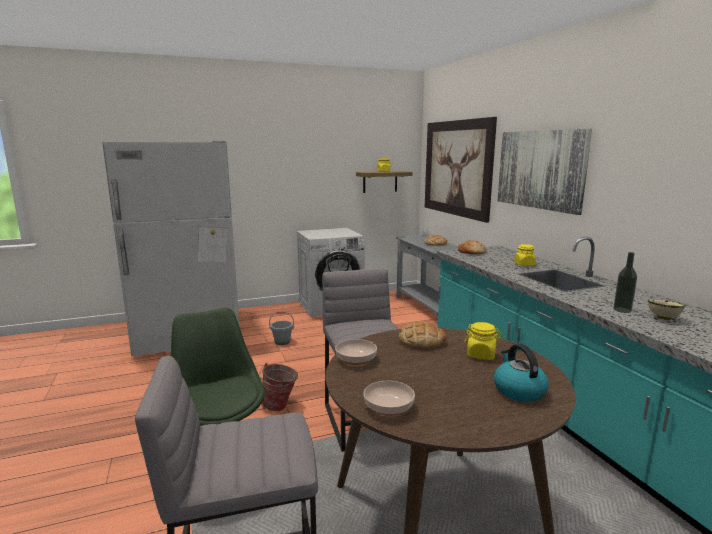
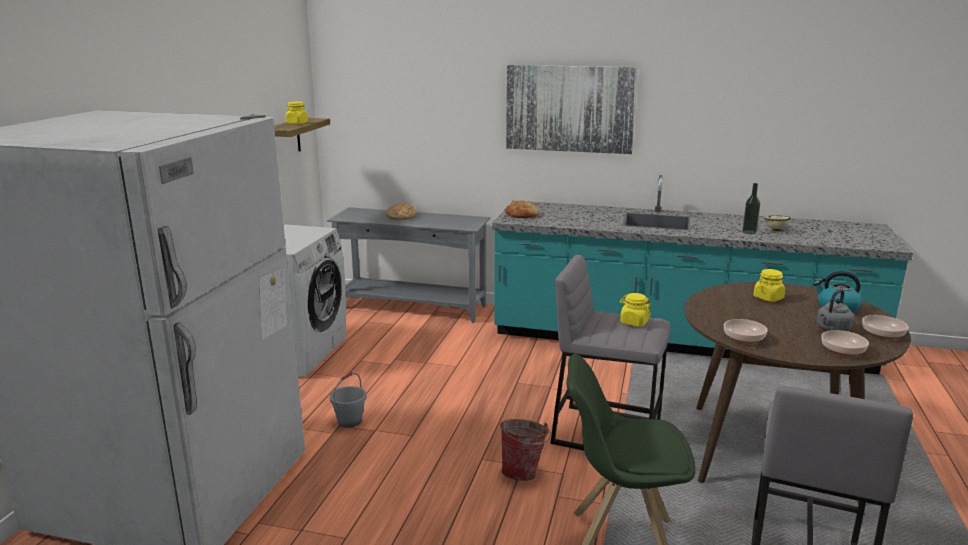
camera: 55 degrees left, 5 degrees up
(421, 340) = (721, 306): bread -> none
(444, 395) = (832, 329): none -> grey kettle
(457, 168) = (411, 109): picture -> none
(477, 426) = (882, 334): none -> bowl
(524, 264) = (597, 215): yellow jar -> yellow jar (634, 322)

